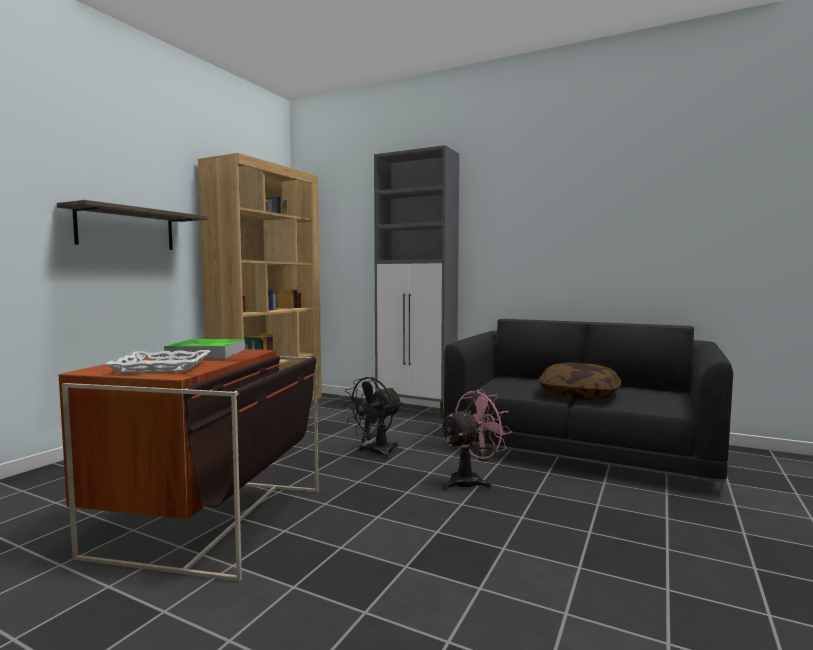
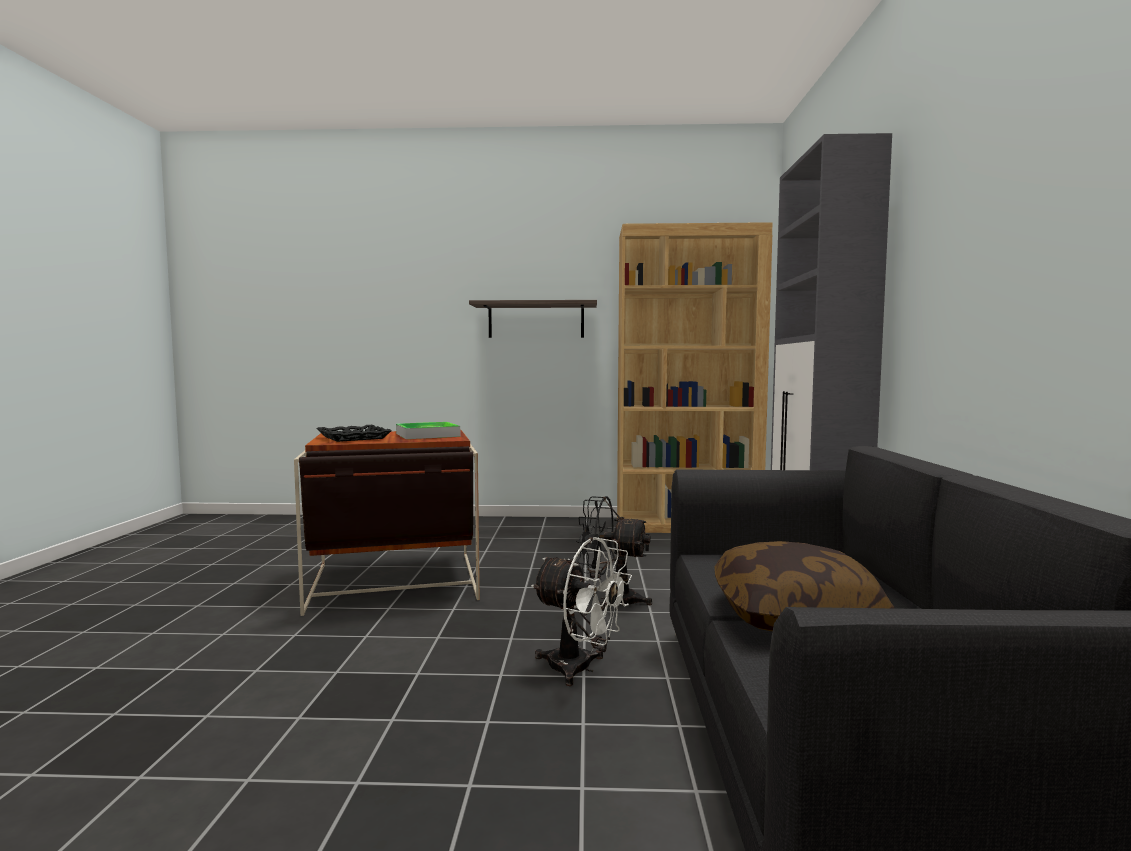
camera: 65 degrees right, 0 degrees up
(162, 367) = (353, 437): white tray -> black tray
(471, 481) = (580, 669): pink fan -> white fan

